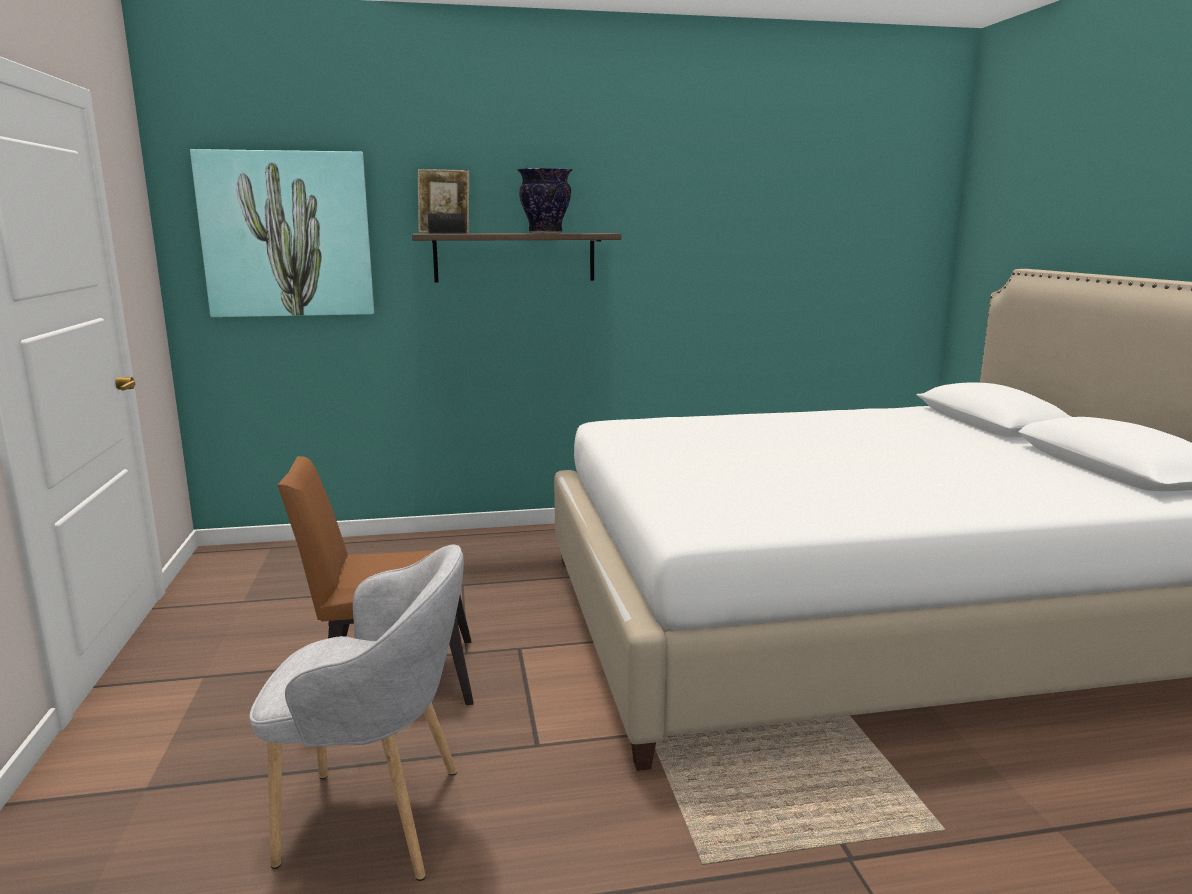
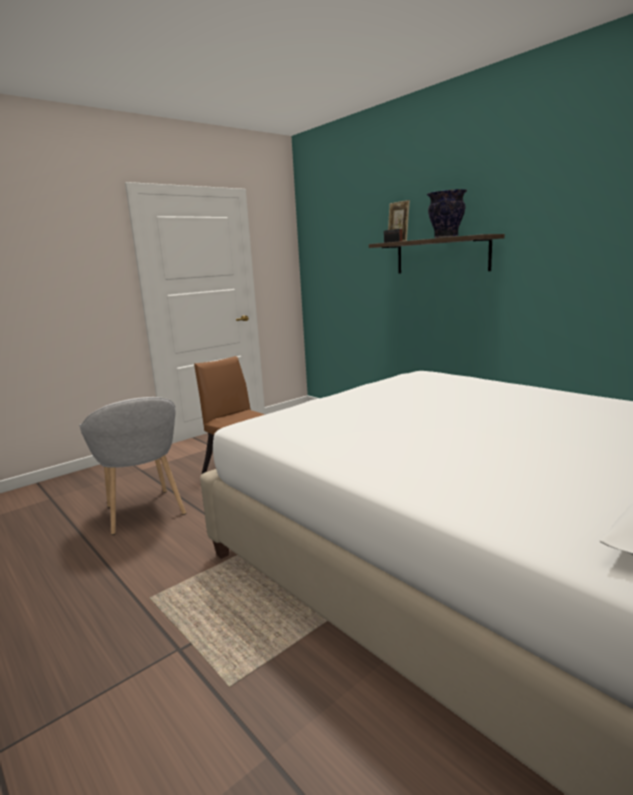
camera: 60 degrees right, 0 degrees up
(287, 235) = (339, 248): picture -> none

